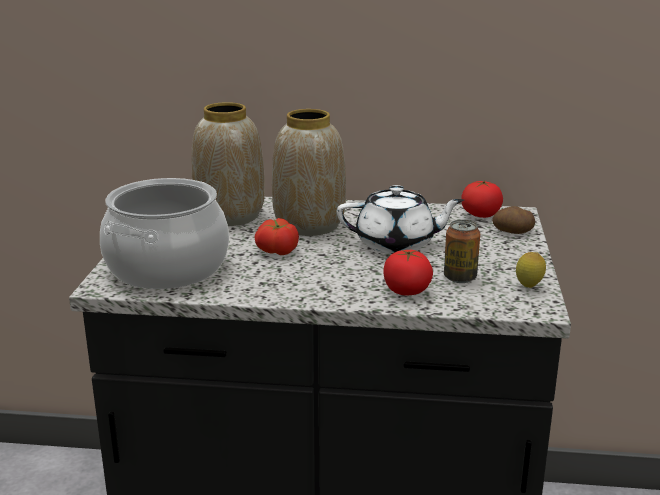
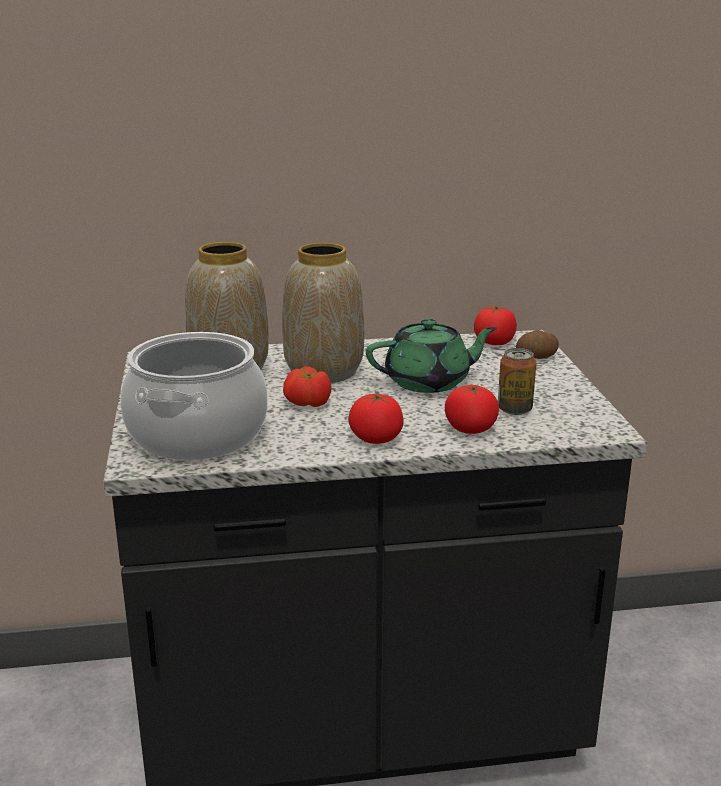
camera: 15 degrees left, 0 degrees up
(315, 289) = (376, 439): none -> tomato
(397, 244) = (429, 382): white teapot -> green teapot
(528, 287) = (587, 411): lemon -> none

